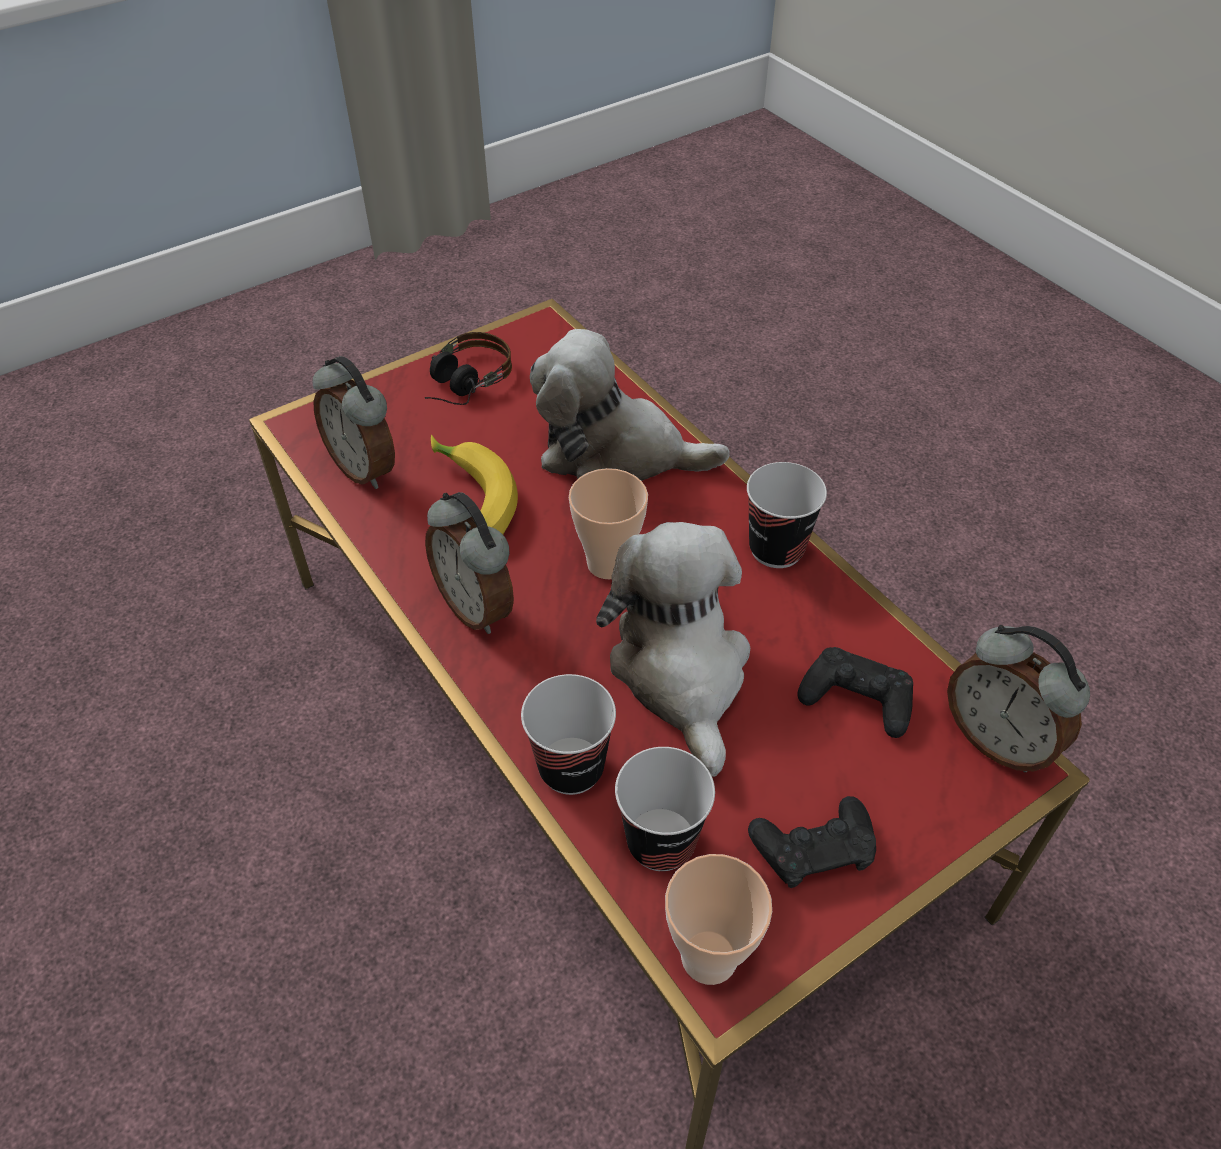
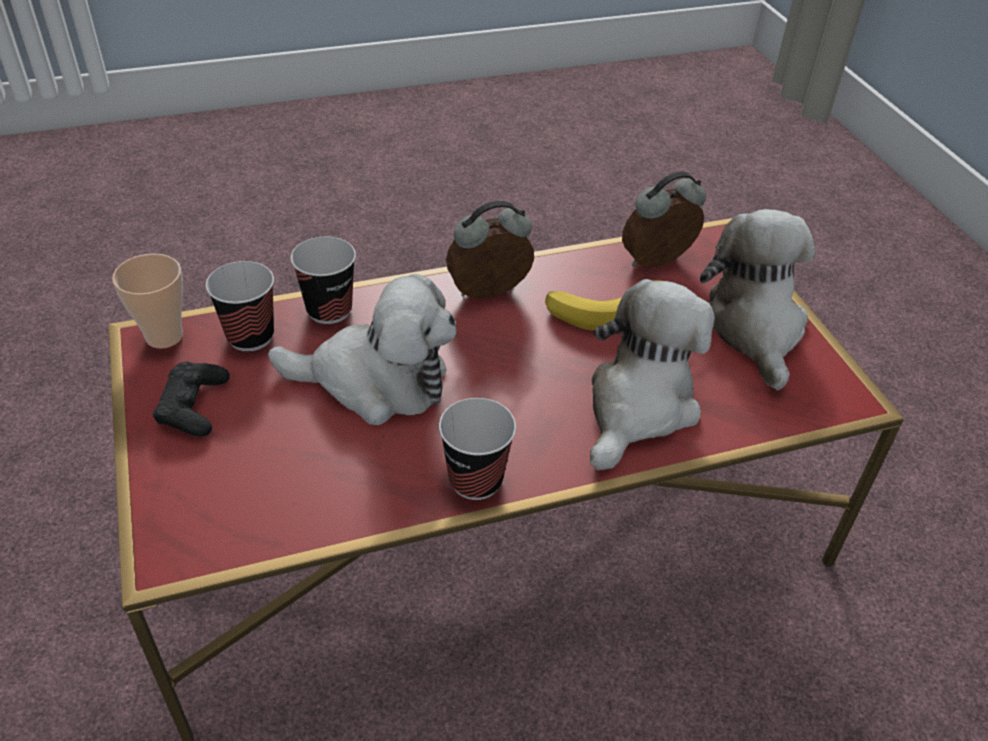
camera: 105 degrees right, 5 degrees down
(461, 387) = (754, 328): headphones -> plush toy
(608, 563) = (504, 369): cup -> none
(856, 698) = (293, 476): black game controller -> none
(997, 740) = (197, 554): alarm clock -> none

